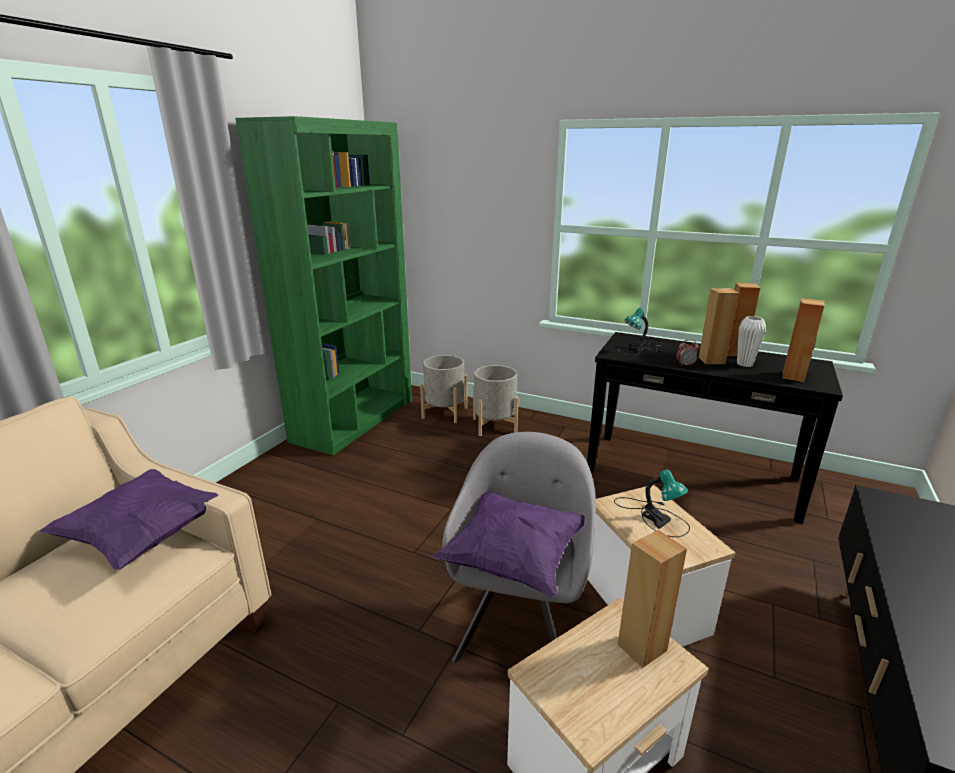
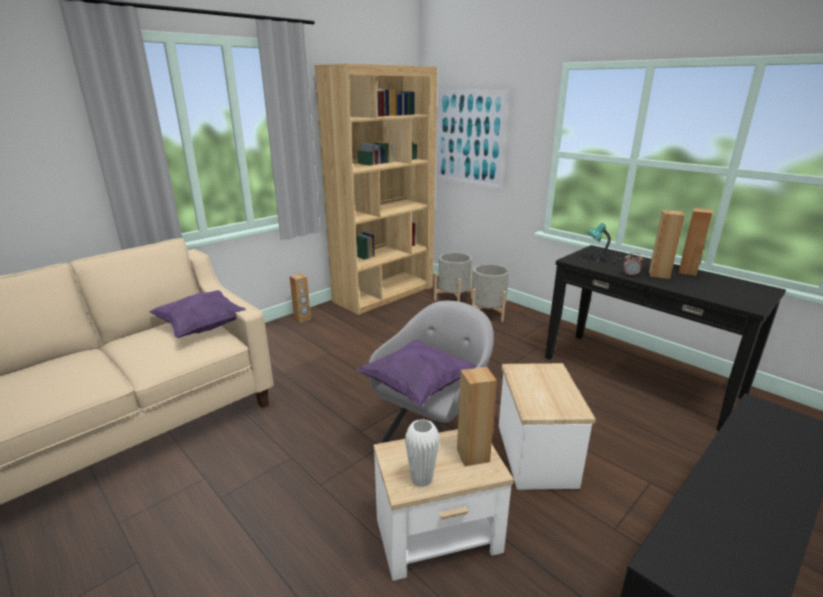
camera: 20 degrees right, 0 degrees up
(354, 419) = (384, 294): green bookcase -> brown bookcase
(440, 212) = (468, 138): none -> picture
(653, 516) = (545, 383): table lamp -> none
(744, 364) = (689, 281): white vase -> white vase (421, 479)
(793, 376) = (728, 296): brown speaker -> brown speaker (302, 318)

